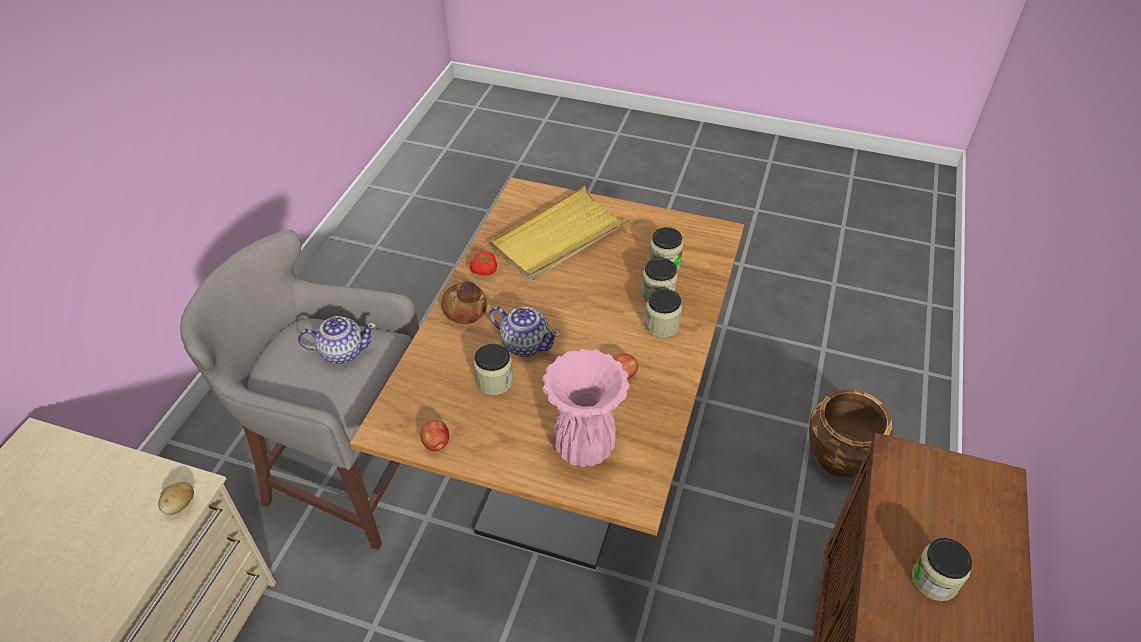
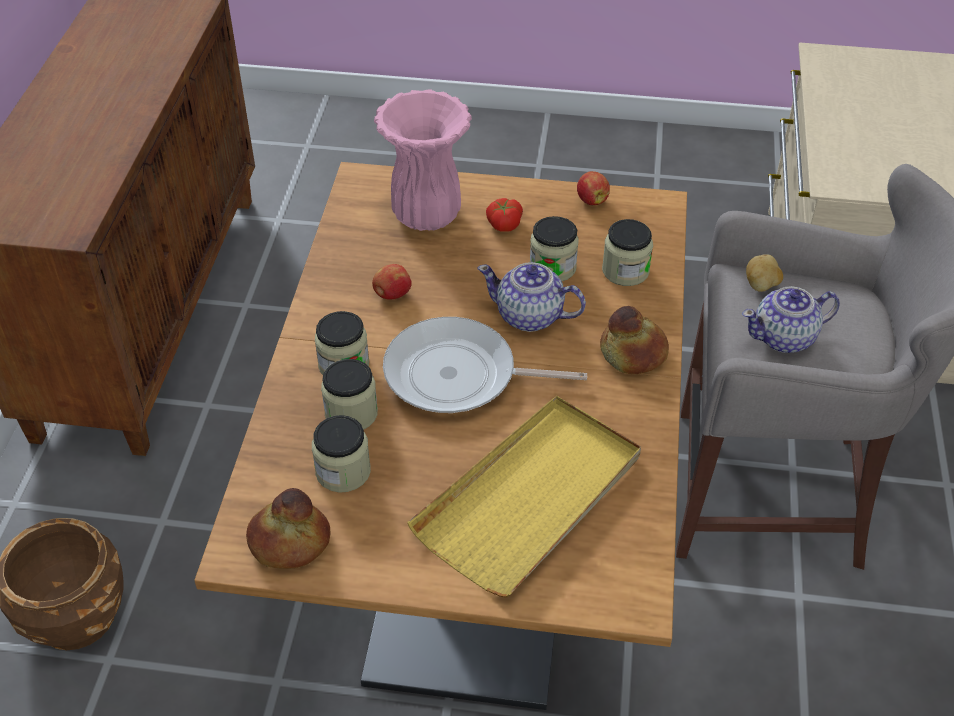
camera: 170 degrees right, 0 degrees up
(180, 505) = (832, 168): potato -> potato (761, 285)
(485, 271) = (630, 417): tomato -> tomato (503, 224)
(585, 308) = (458, 376): none -> frying pan
(695, 233) = (289, 541): none -> bread
(934, 580) = (78, 140): jar -> jar (625, 271)

